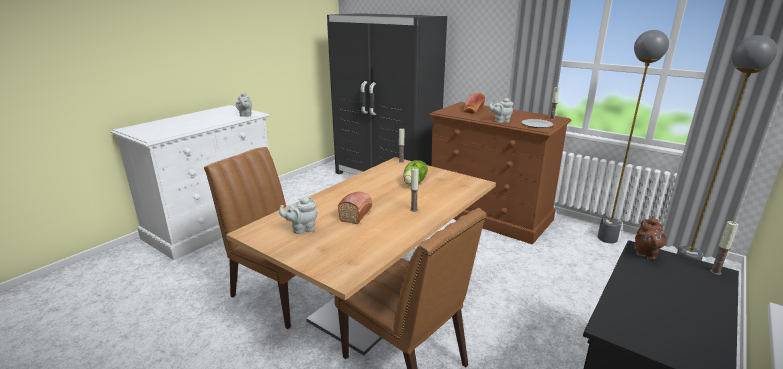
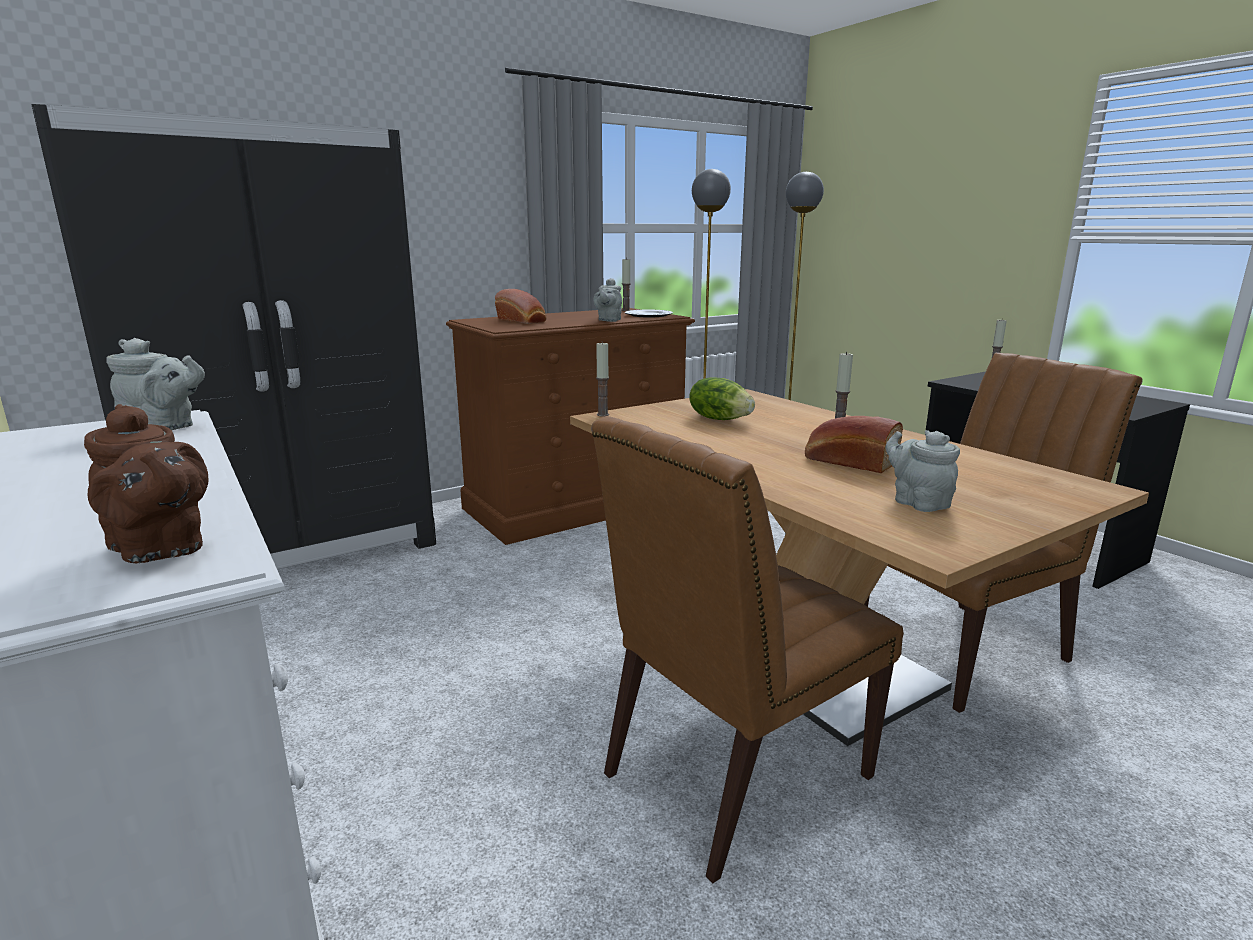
camera: 70 degrees left, 5 degrees down
(302, 229) = (917, 502): grey teapot -> grey teapot turned 150 degrees clockwise
(645, 254) = (961, 382): brown teapot -> brown teapot (160, 549)

